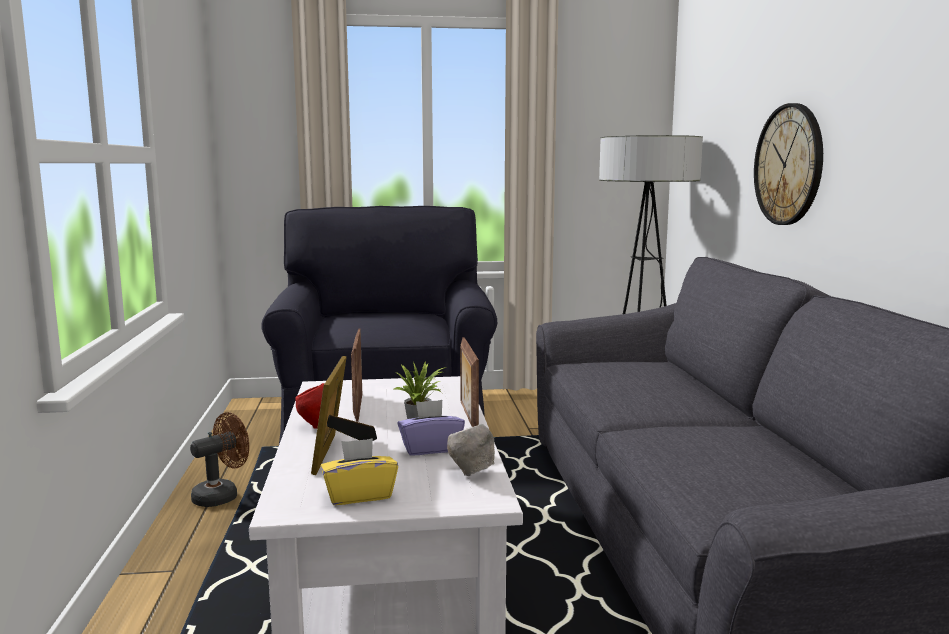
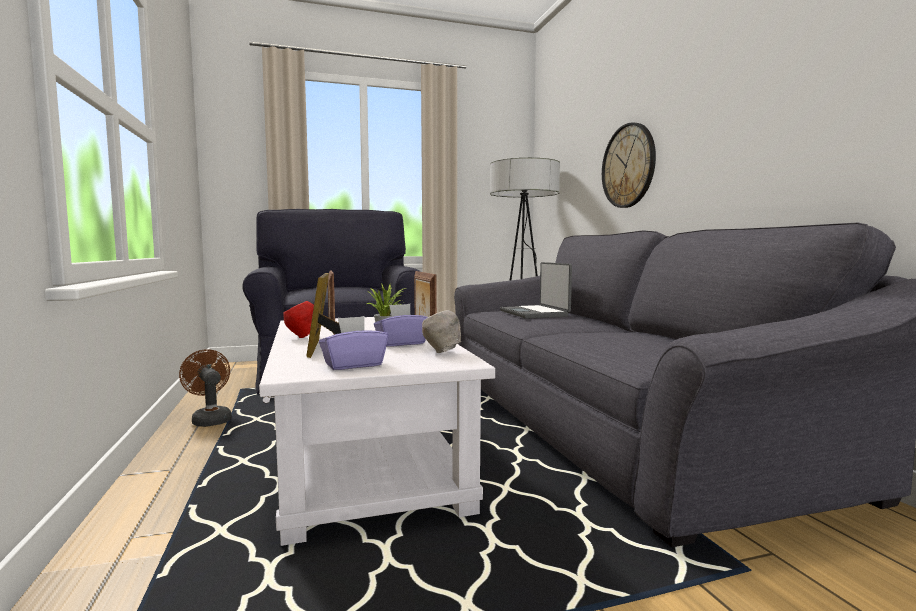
camera: 10 degrees left, 5 degrees down
(222, 495) = (210, 419): brown fan -> brown fan turned 75 degrees counterclockwise
(359, 495) = (353, 365): yellow tissue box -> purple tissue box
(636, 376) = (535, 313): none -> laptop

